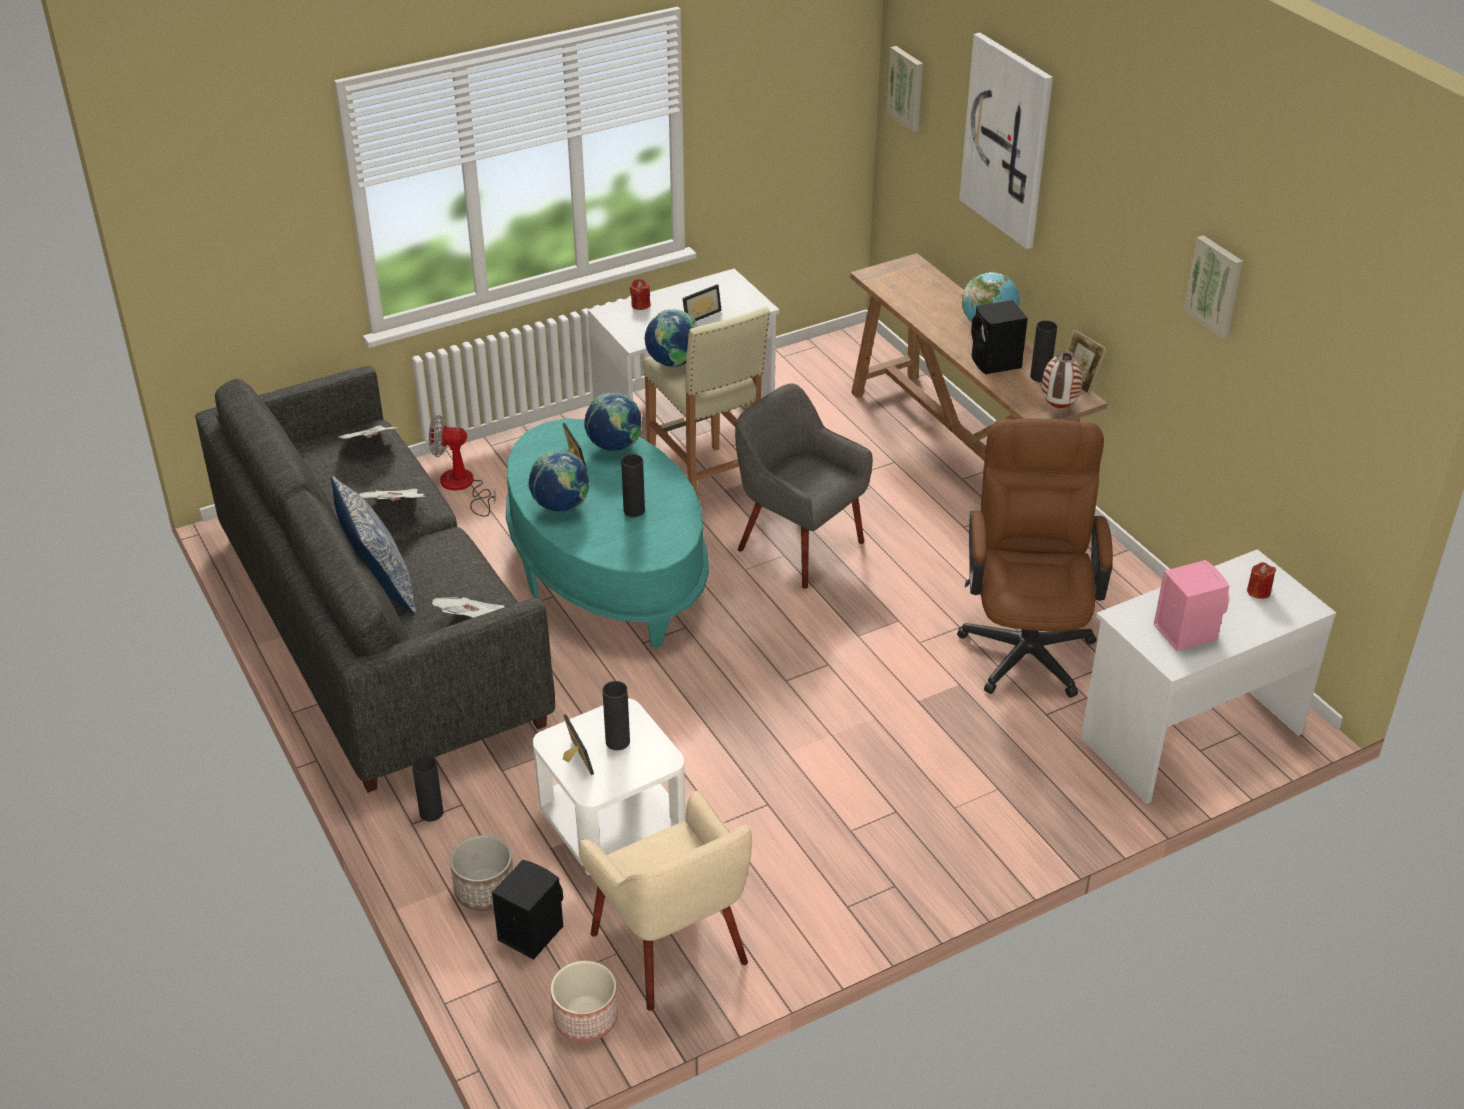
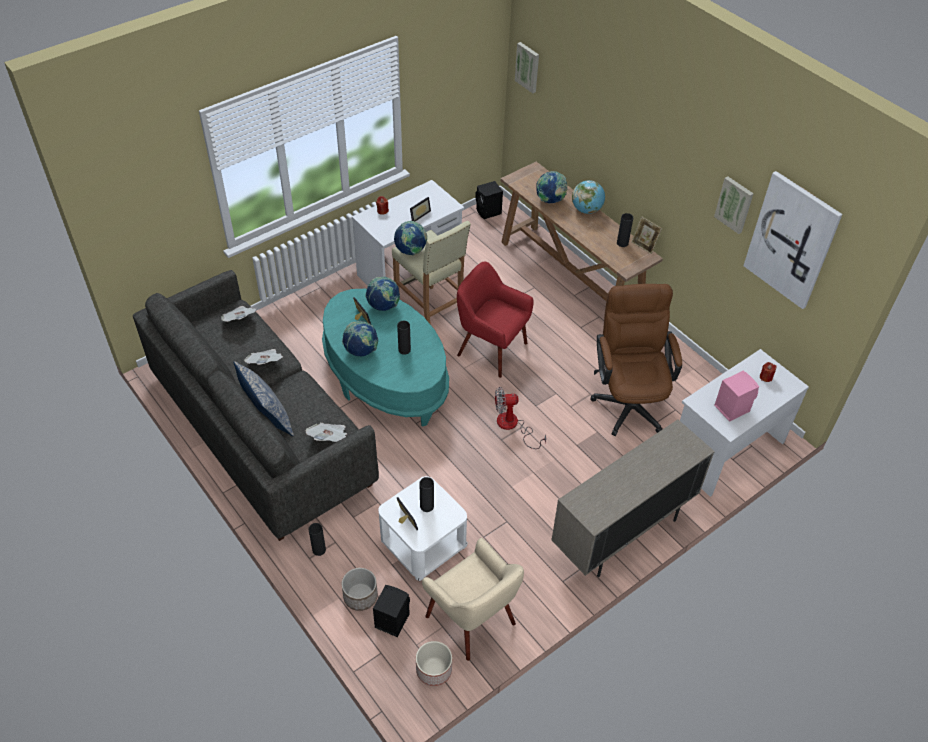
camera: 10 degrees left, 10 degrees up
(463, 487) = (289, 328): fan -> fan (513, 426)
(798, 546) = (491, 349): grey armchair -> red armchair
(928, 309) = (550, 201): none -> globe
(972, 845) = (622, 533): none -> beige cabinet
(996, 363) = (596, 236): black speaker -> black speaker (488, 212)
(1007, 140) = (597, 106): picture -> picture (791, 240)
(1059, 407) = (636, 264): vase -> none

